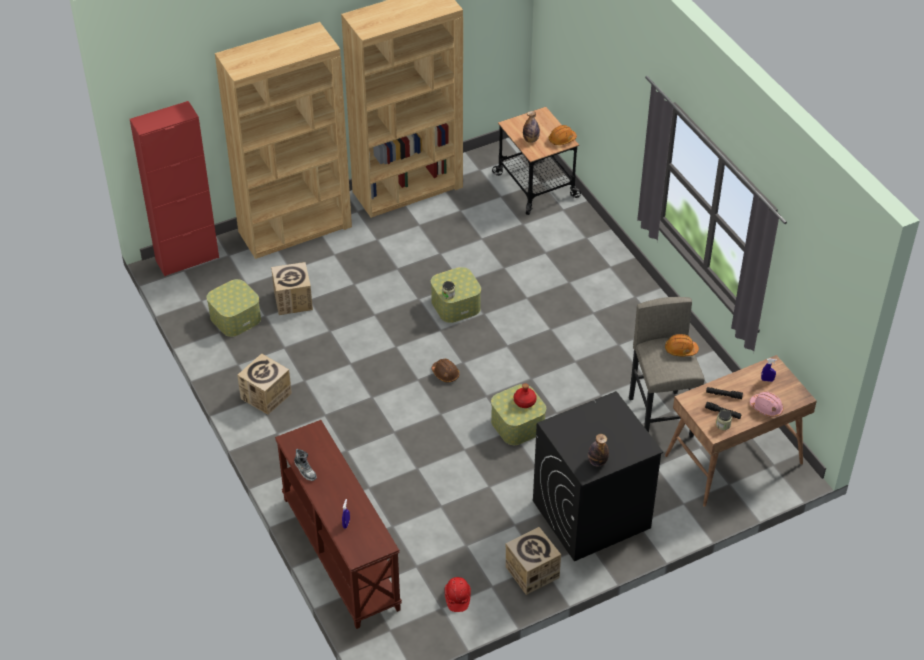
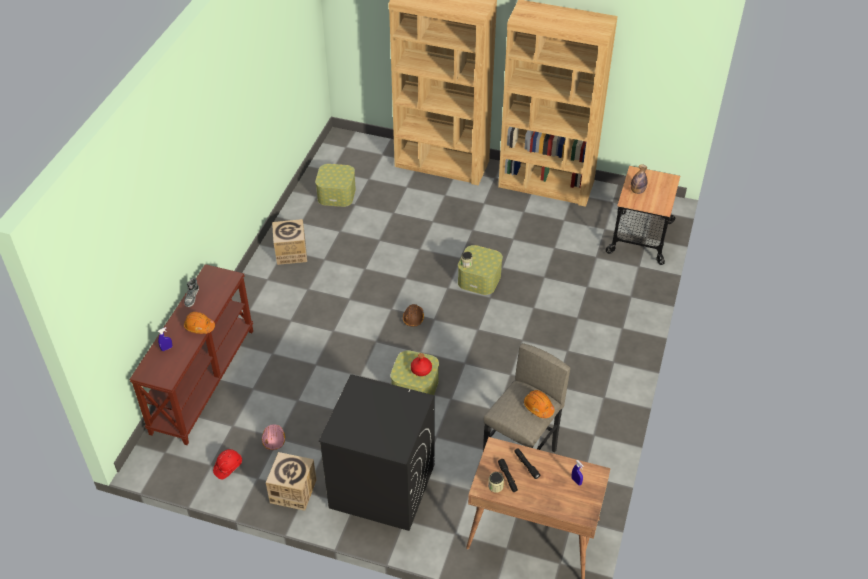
camera: 45 degrees right, 0 degrees up
(187, 259) = (356, 141): red cabinet -> none
(293, 300) = (383, 206): cardboard box -> none
(562, 139) = (661, 205): orange hard hat -> orange hard hat (199, 327)
(597, 462) = (351, 433): bottle -> none
(766, 408) = (546, 501): pink hard hat -> pink hard hat (273, 439)

